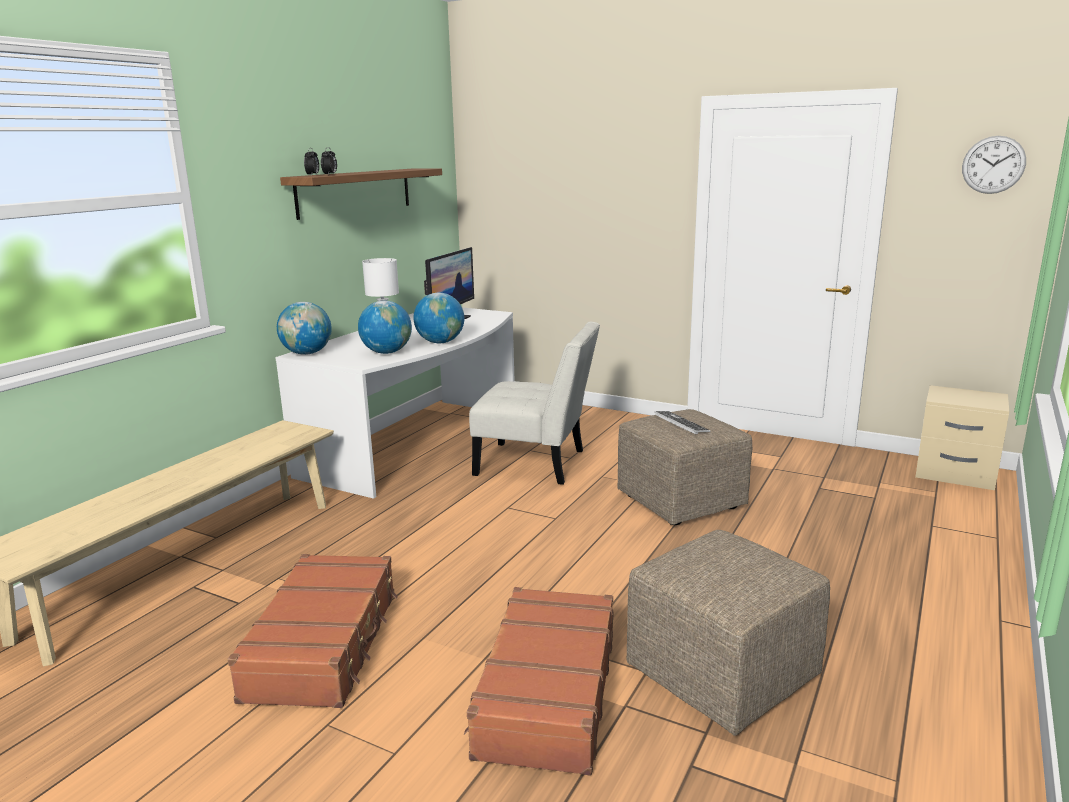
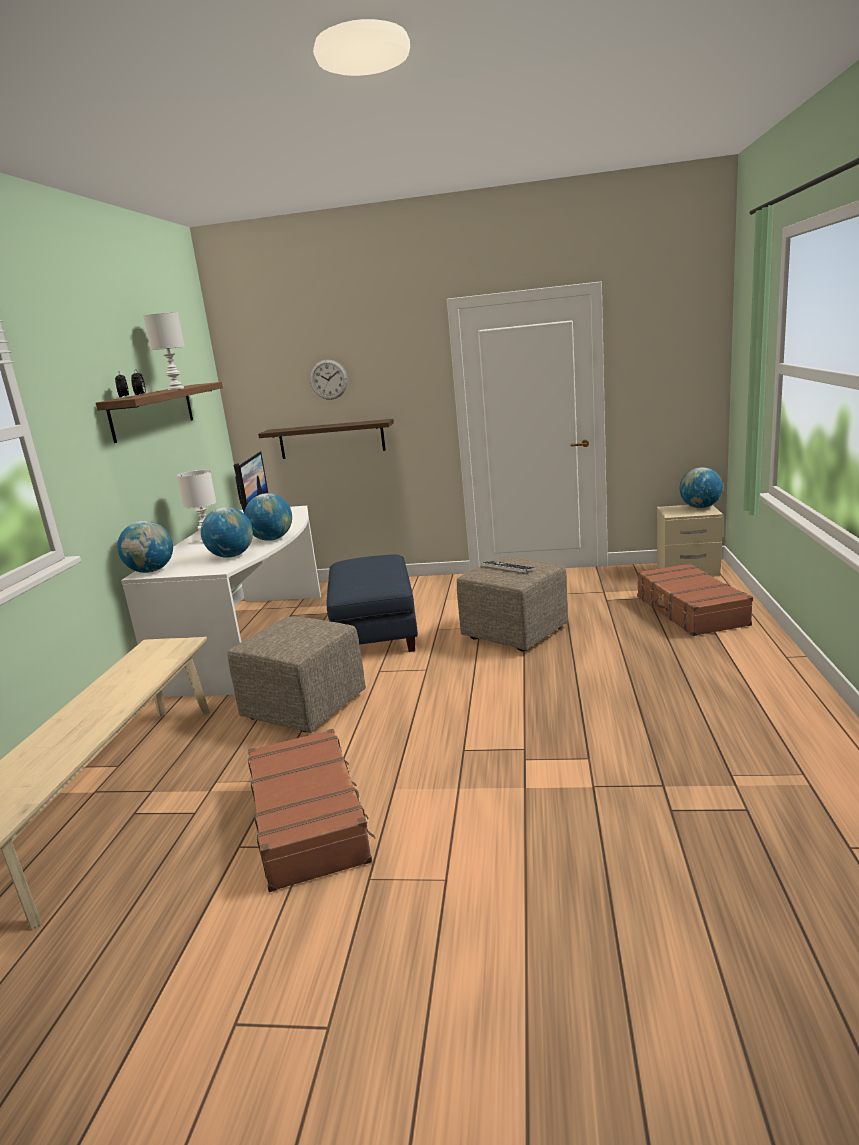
camera: 20 degrees left, 0 degrees up
(380, 171) = (176, 389): none -> white table lamp
(537, 464) = (375, 632): white chair -> blue ottoman
(546, 693) = (528, 797): brown suitcase -> brown suitcase (690, 611)
(557, 244) = (331, 439): none -> shelf
(722, 673) = (642, 743): beige ottoman -> beige ottoman (305, 706)
(987, 396) = (700, 507): none -> globe
(993, 165) = (677, 334): wall clock -> wall clock (328, 379)

